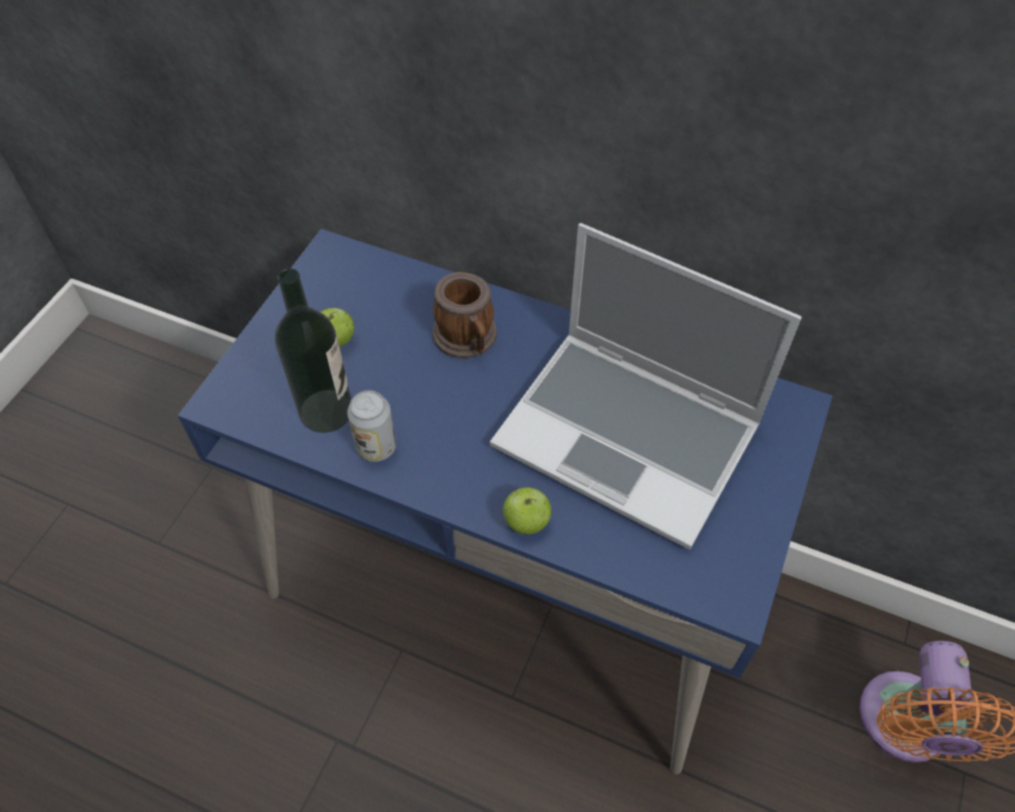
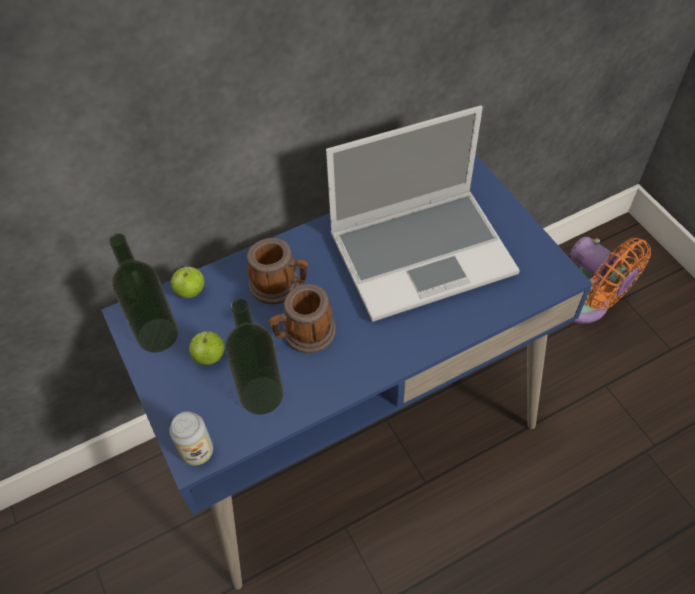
camera: 50 degrees left, 0 degrees up
(327, 286) = (157, 335): none -> bottle
(376, 447) = (316, 383): can -> can (197, 451)
(426, 398) = (304, 334): none -> mug
(526, 522) = (436, 337): apple -> apple (190, 291)

